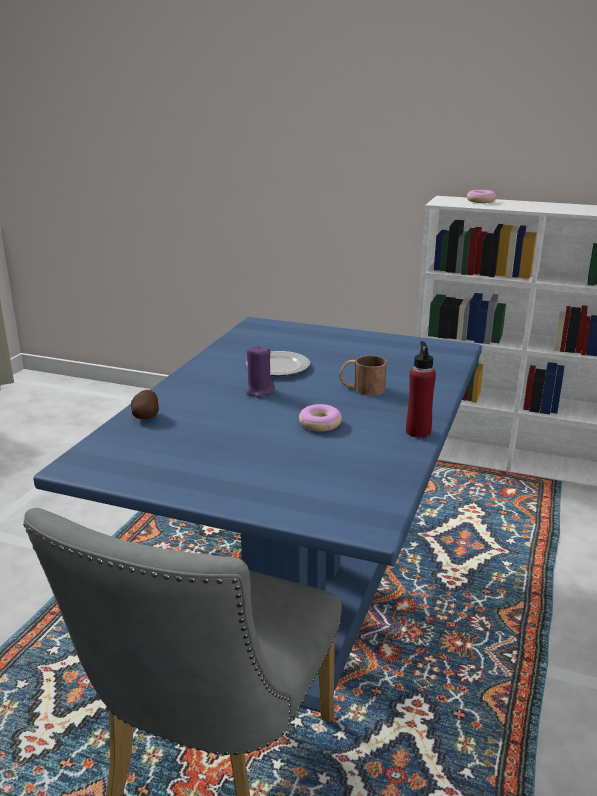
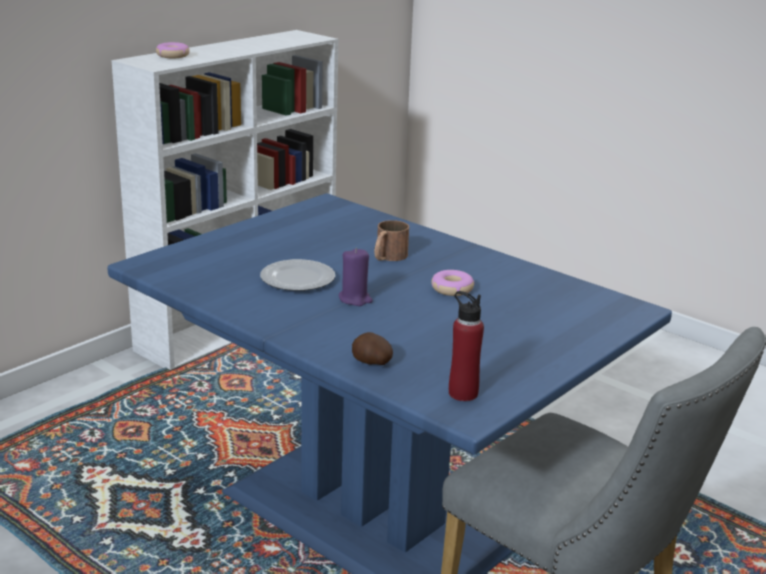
camera: 70 degrees left, 0 degrees up
(418, 432) = (494, 258): red bottle -> red bottle (463, 393)

